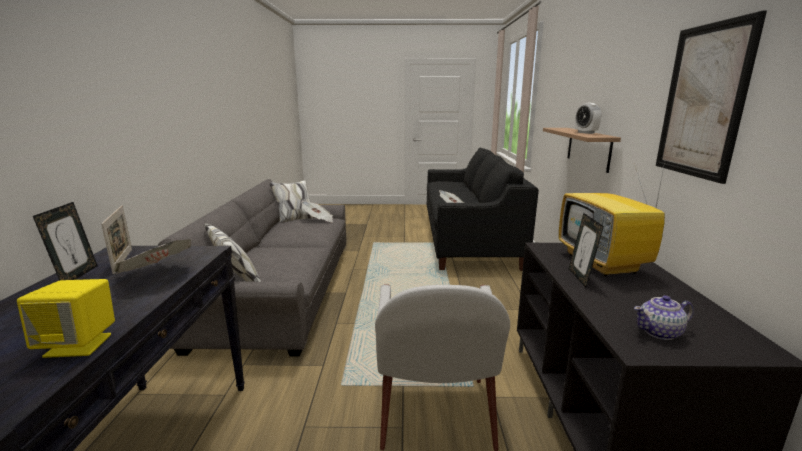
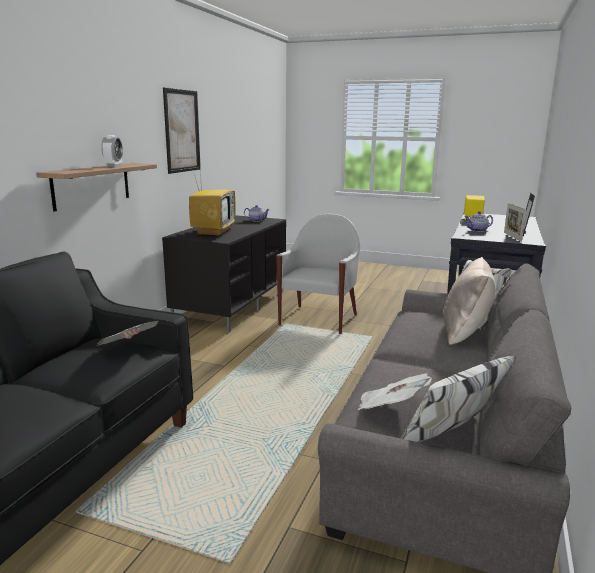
camera: 160 degrees left, 0 degrees up
(157, 275) = (477, 230): newspaper -> teapot
(257, 258) = (465, 333): none -> beige pillow
(580, 278) = (243, 230): picture frame -> none

